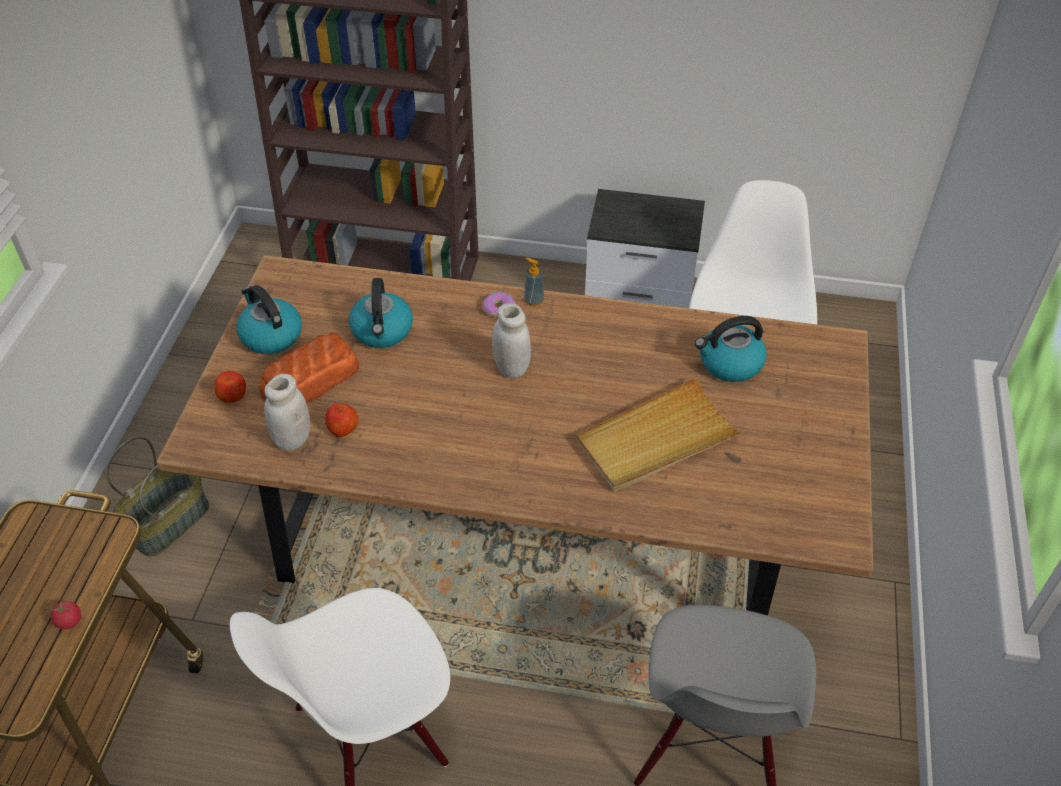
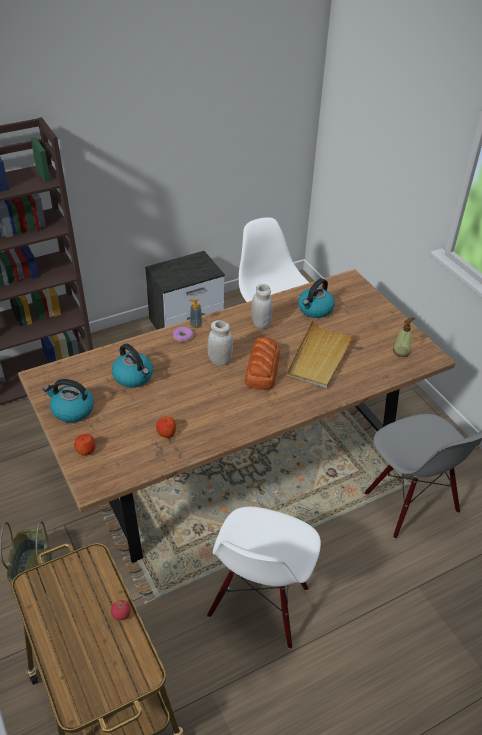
camera: 40 degrees left, 5 degrees down
(292, 439) = (145, 452): white jar -> white jar (261, 324)
(309, 381) = (121, 421): bread -> bread (262, 369)
(797, 501) = (401, 351): none -> soap dispenser

